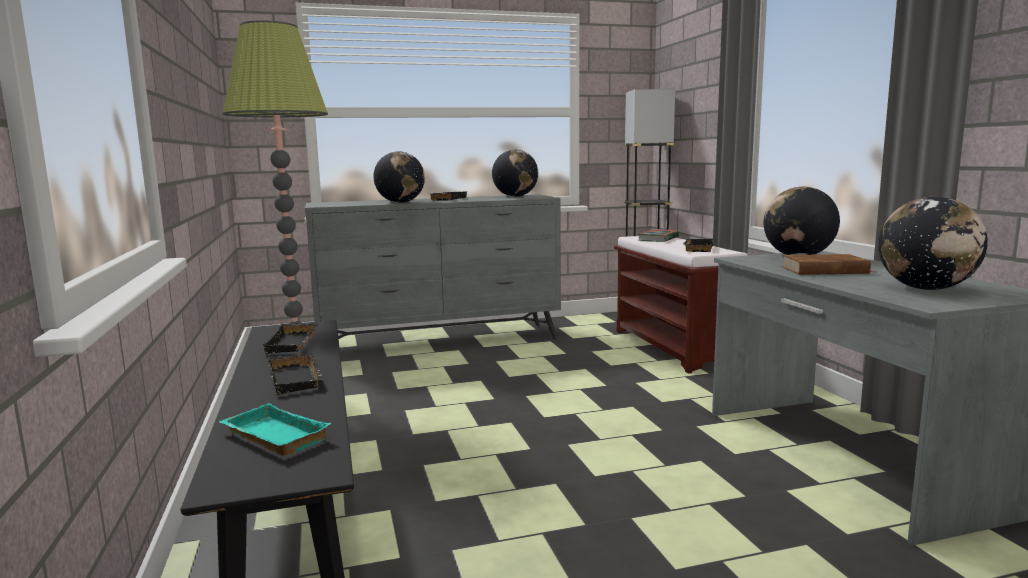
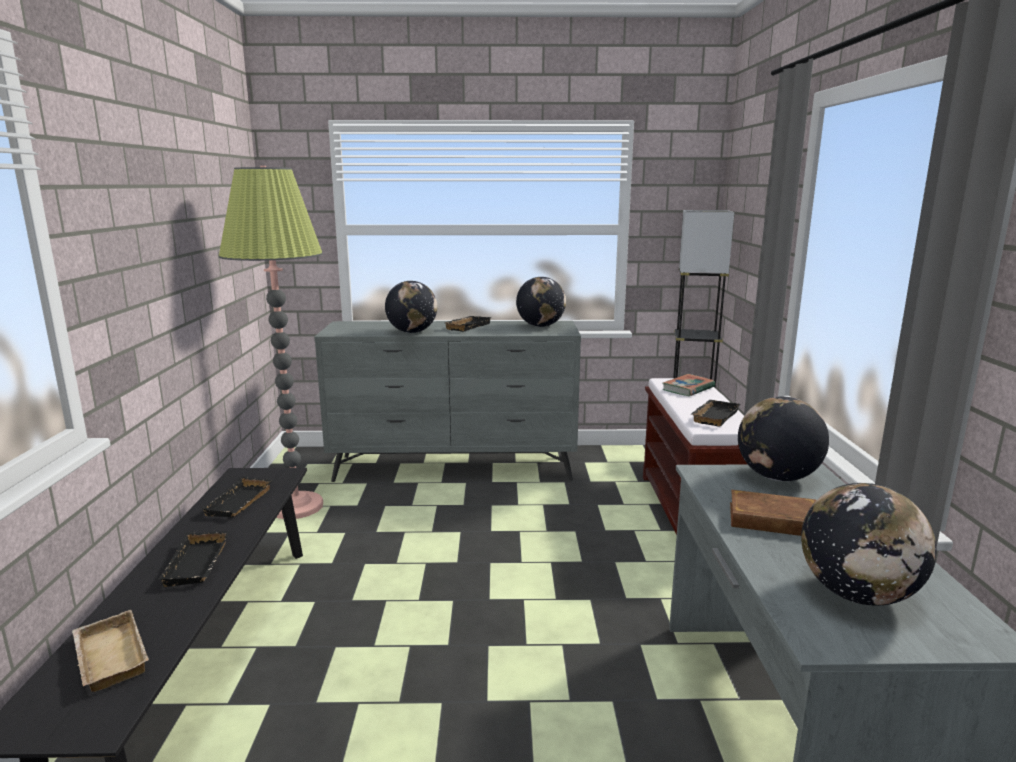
camera: 15 degrees right, 5 degrees up
(271, 437) = (107, 657): turquoise tray -> beige tray

